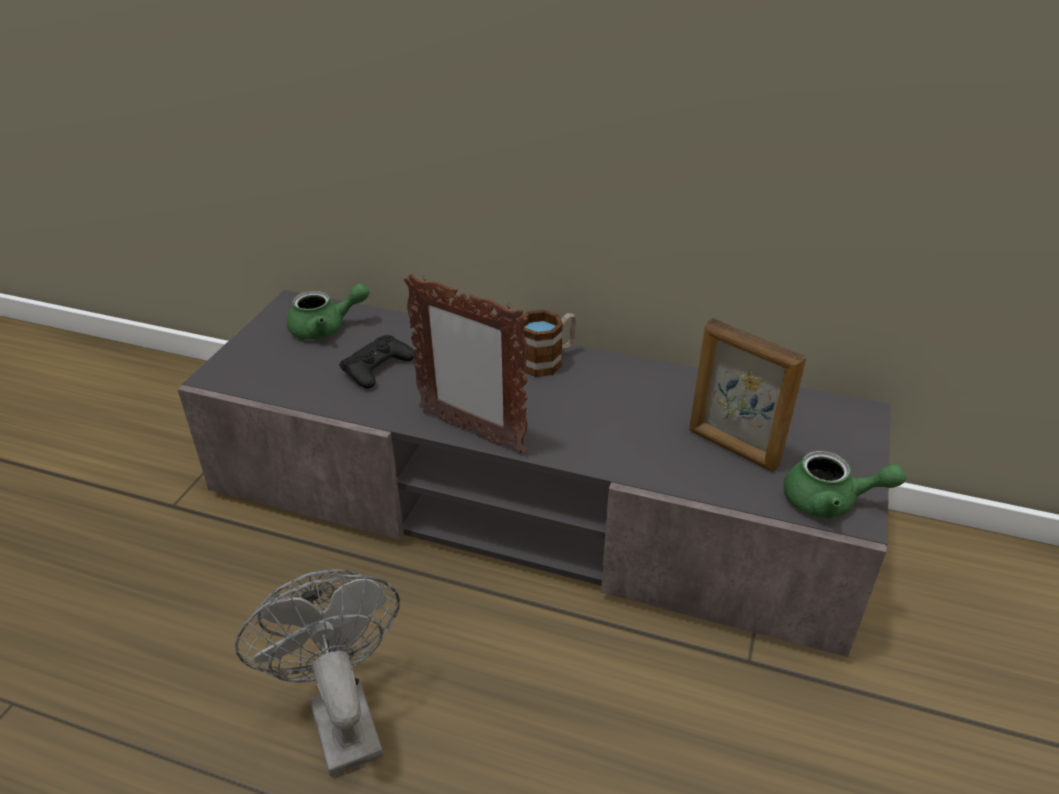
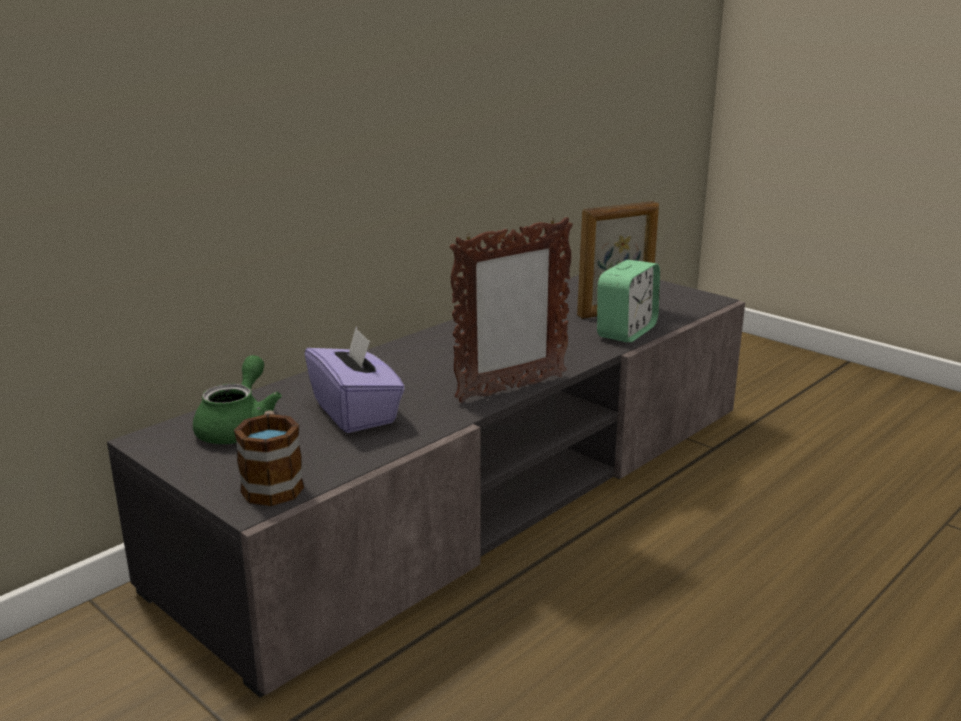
camera: 65 degrees left, 15 degrees down
(340, 716) = (685, 654): grey fan -> none
(377, 367) = (356, 412): black game controller -> purple tissue box
(548, 360) = (436, 342): mug -> mug (273, 482)
(677, 470) = (626, 332): none -> alarm clock
(830, 501) = (691, 301): green teapot -> none

